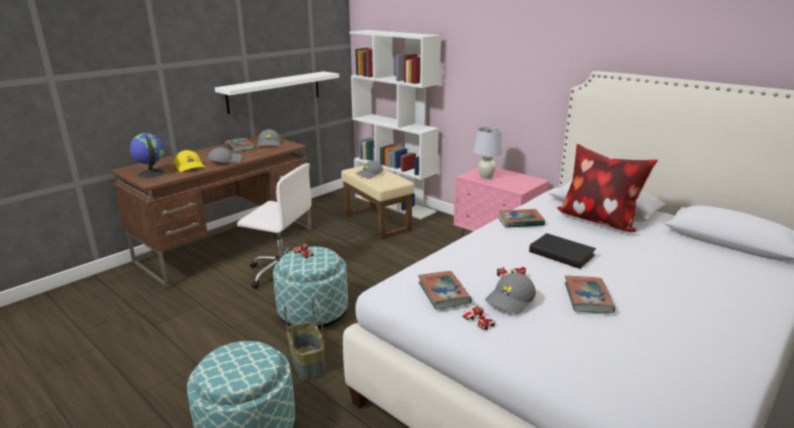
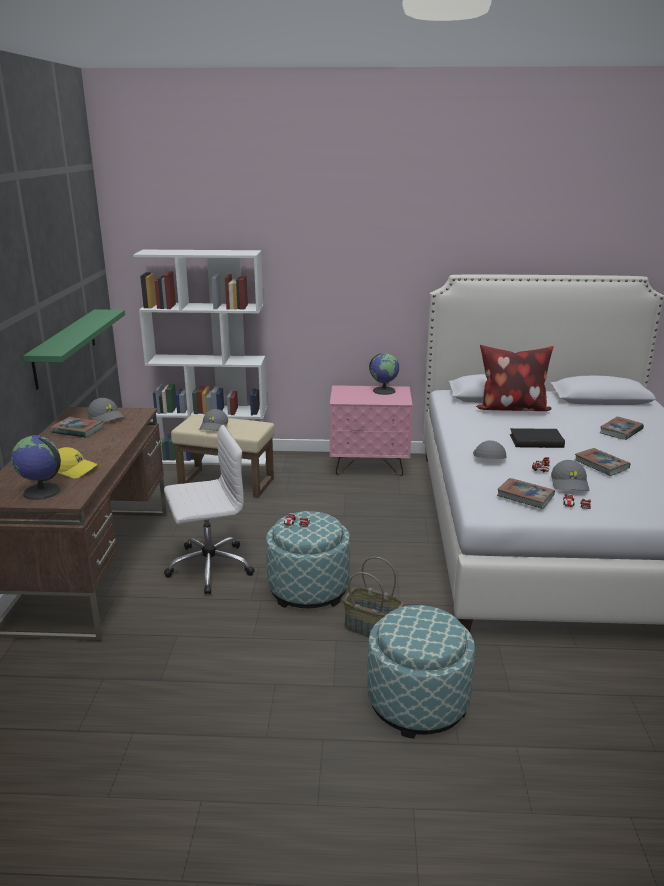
camera: 40 degrees left, 0 degrees up
(225, 161) = (103, 450): grey cap -> grey cap (488, 457)
(274, 91) = (65, 347): white shelf -> green shelf
(486, 177) = (357, 397): white table lamp -> none
(519, 178) = (384, 390): none -> globe
(520, 221) = (466, 426): book -> book (621, 431)

